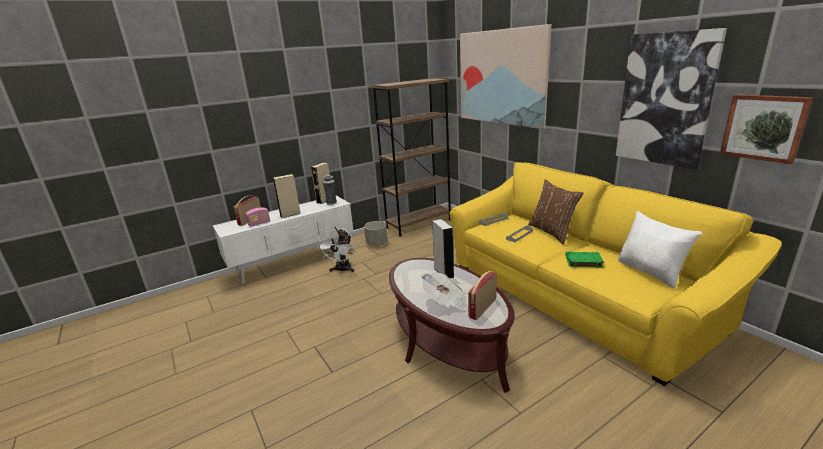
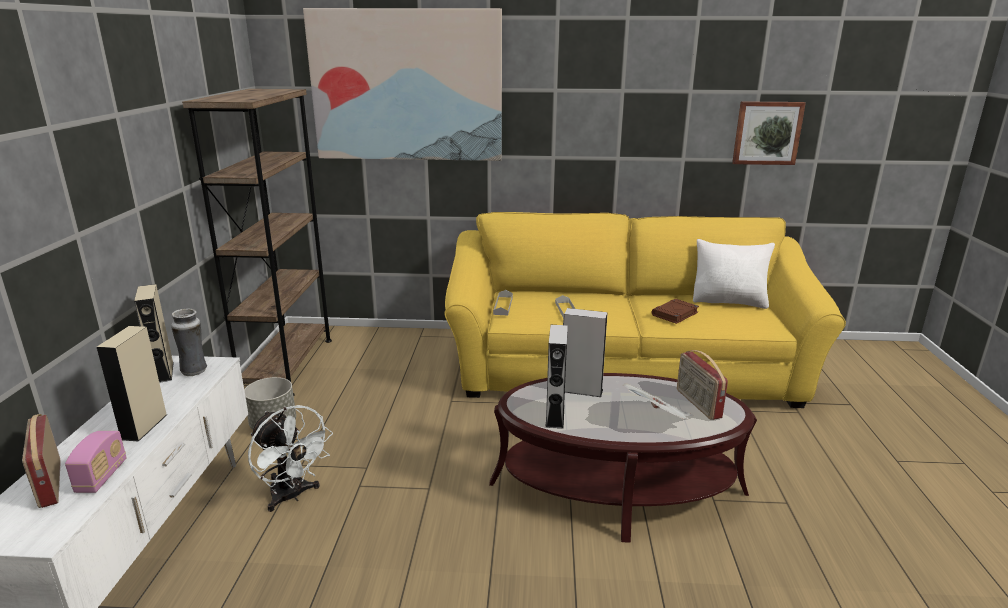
camera: 55 degrees left, 0 degrees up
(408, 276) = (555, 415): none -> grey speaker
(552, 232) = (587, 296): brown pillow -> none
(583, 262) = (674, 314): green book -> brown book
(665, 100) = (670, 110): picture -> none

